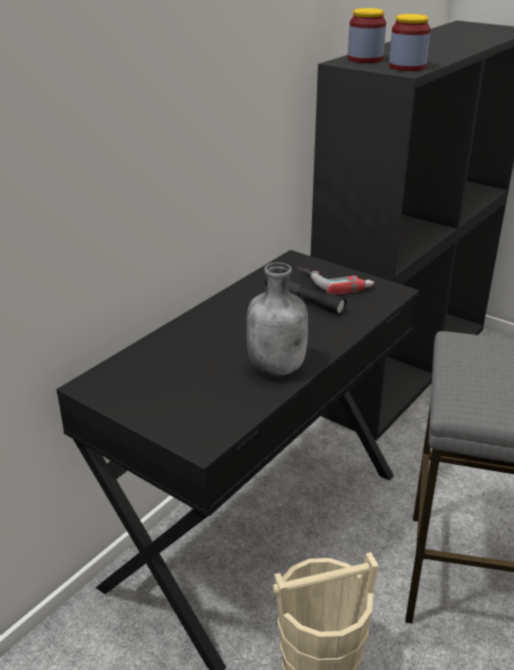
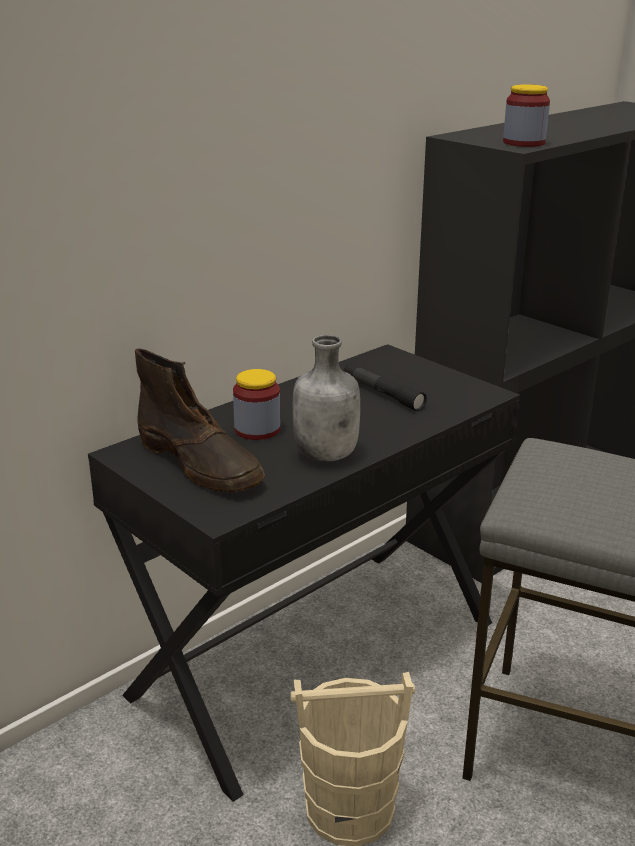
camera: 10 degrees right, 5 degrees down
(166, 390) = (200, 464): none -> brown boot
(335, 281) = (426, 378): power drill -> none
(365, 59) = (482, 134): jar -> jar (257, 430)

